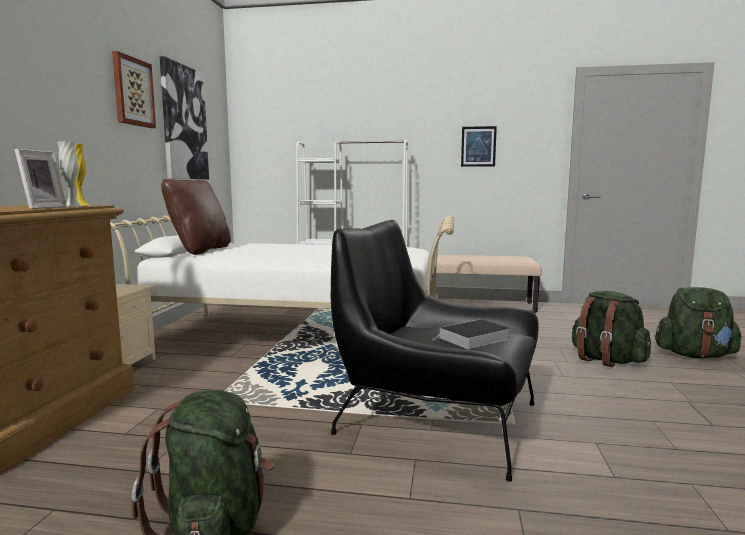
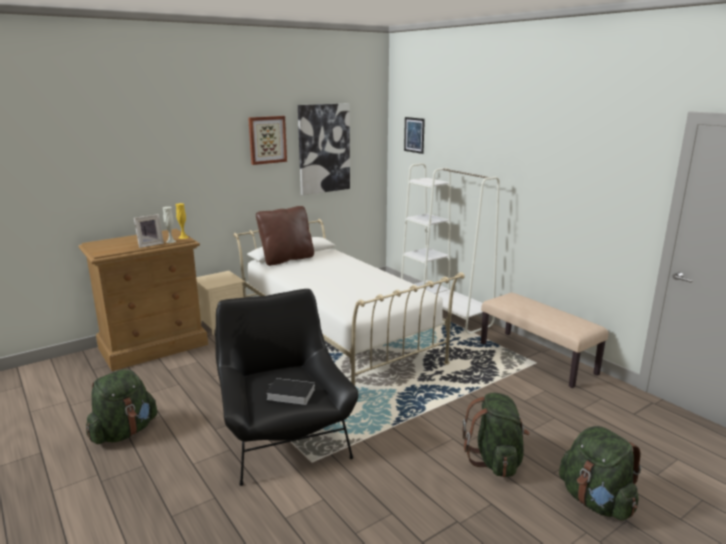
camera: 45 degrees right, 10 degrees up
(478, 146) = (570, 190): picture -> picture (414, 135)

